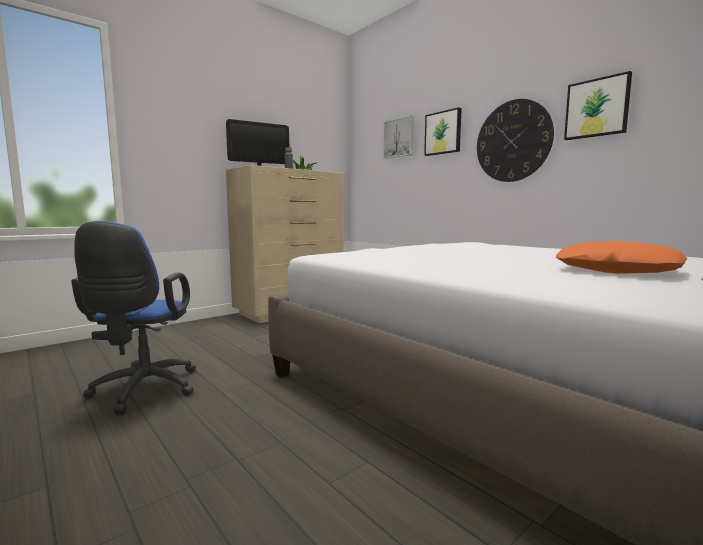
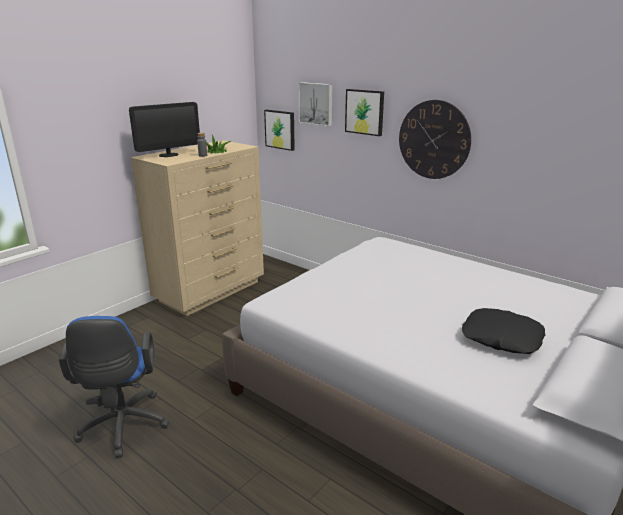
camera: 10 degrees left, 15 degrees up
(597, 108) = (509, 130): picture -> picture (280, 129)
(616, 271) = (501, 338): orange pillow -> black pillow

